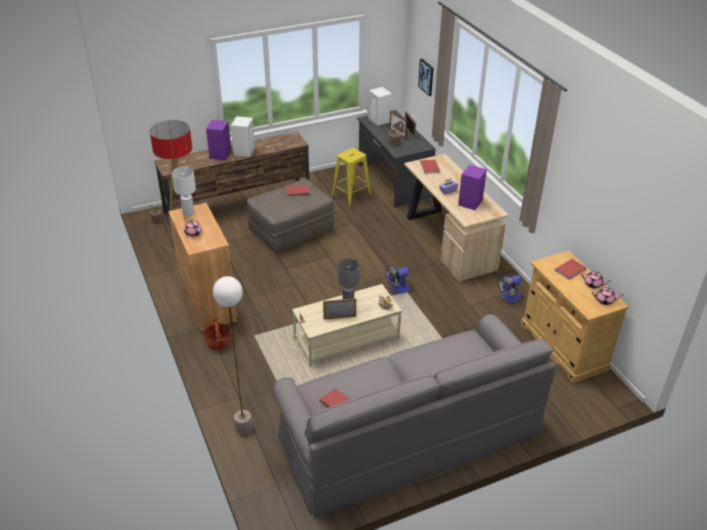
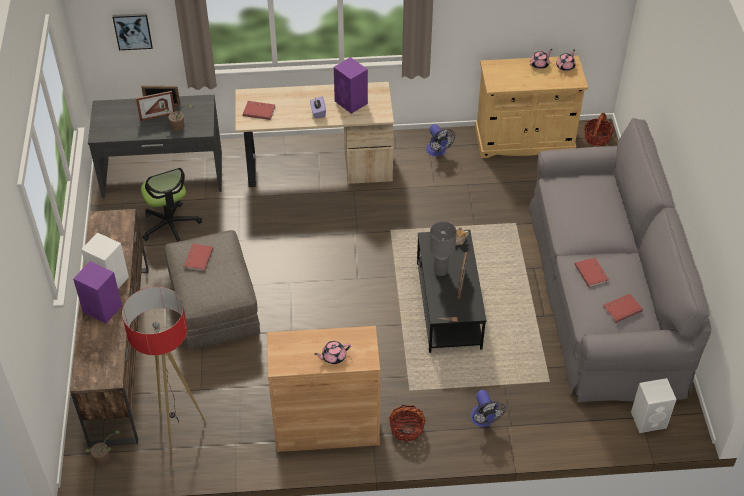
camera: 70 degrees left, 10 degrees up
(188, 213) = (285, 355): white table lamp -> none
(244, 428) = (556, 430): floor lamp -> none
(346, 339) = (449, 305): beige coffee table -> black coffee table
(351, 196) = (170, 225): yellow stool -> office chair
(379, 120) = (111, 123): white speaker -> white speaker (649, 420)
(397, 289) = (383, 236): fan -> fan (484, 420)
(571, 270) = (513, 70): red book -> red book (592, 273)
(605, 395) = (597, 138): none -> basket

